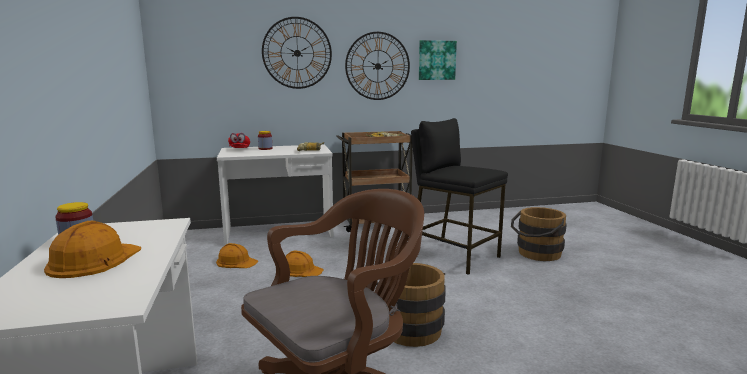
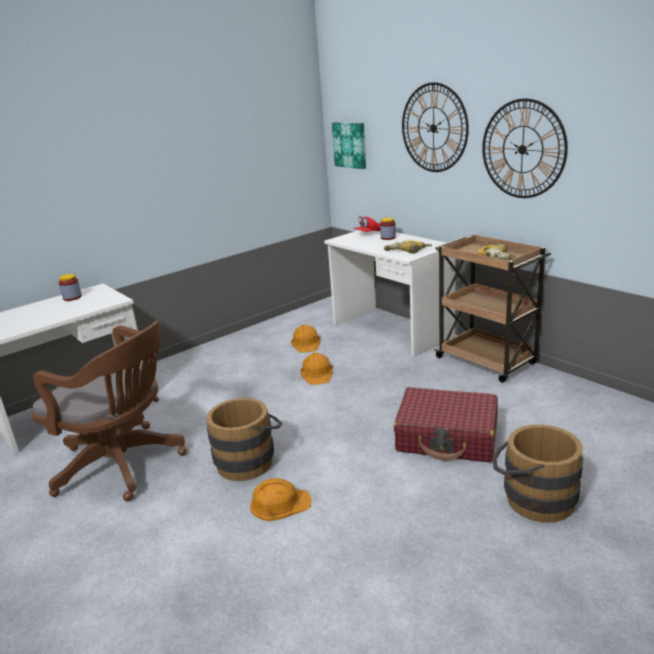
camera: 65 degrees right, 10 degrees up
(93, 260) = (47, 311): orange hard hat -> orange hard hat (279, 503)
(436, 60) = (612, 144): picture -> picture (350, 144)
(454, 255) = (447, 437): black stool -> red suitcase

